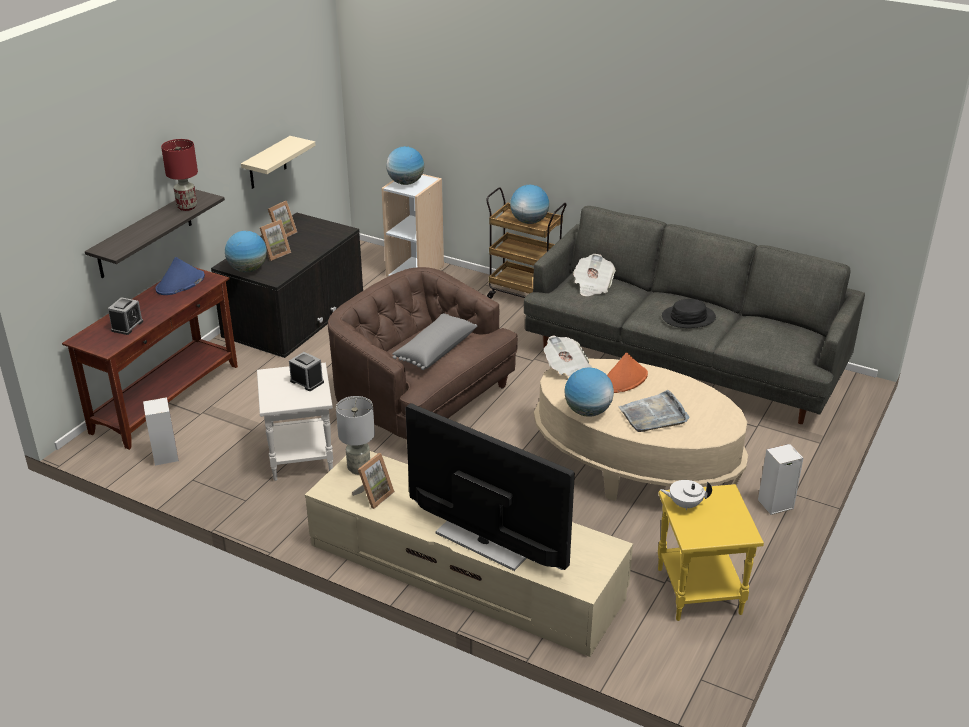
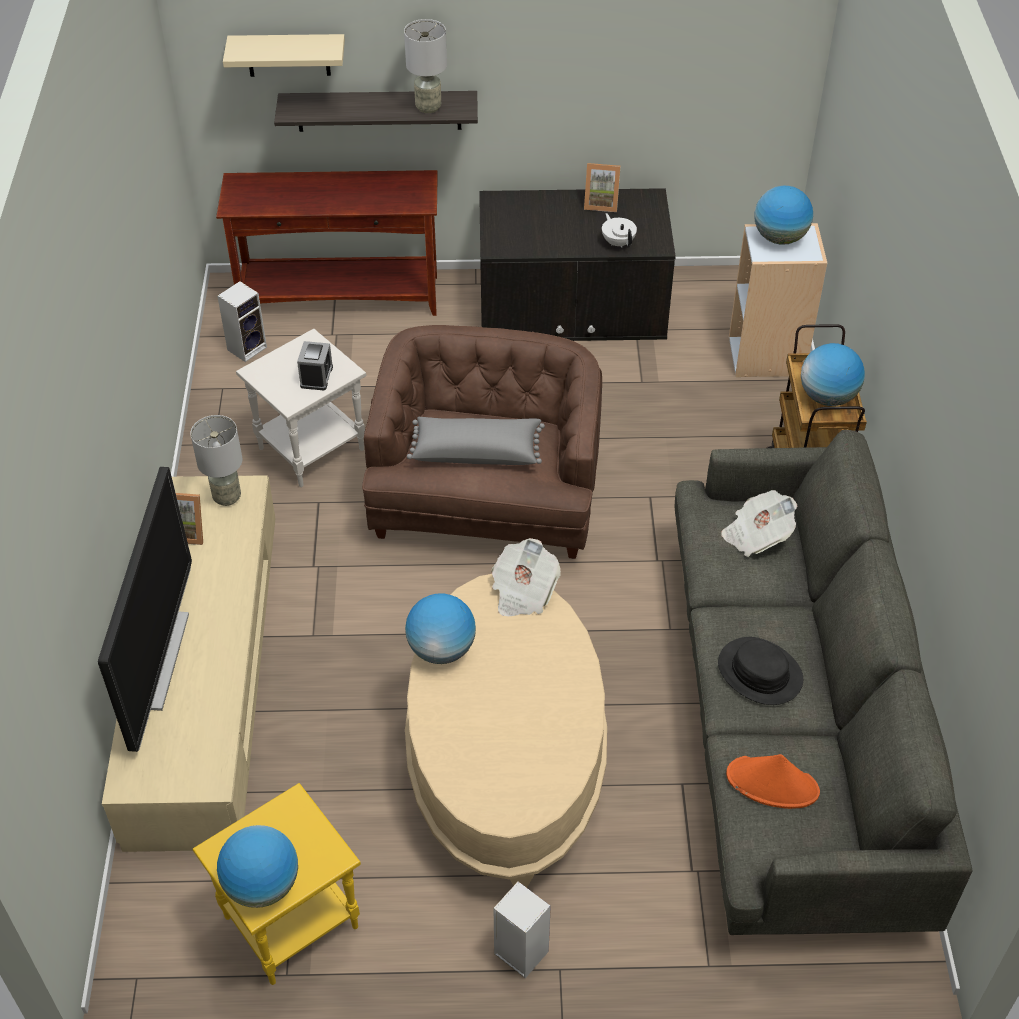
camera: 60 degrees right, 15 degrees up
(127, 326) = (283, 196): alarm clock -> none
(180, 283) = (393, 187): blue hat -> none
(186, 207) = (428, 107): red table lamp -> grey table lamp
(248, 269) = (499, 218): globe -> globe (262, 885)
(267, 163) = (627, 108): beige shelf -> beige shelf (288, 55)
(275, 254) = (552, 220): picture frame -> none
(624, 380) = (540, 659): orange hat -> orange hat (772, 783)
(654, 415) = (480, 721): grey tray -> none
(684, 504) = (283, 820): white teapot -> white teapot (618, 242)

